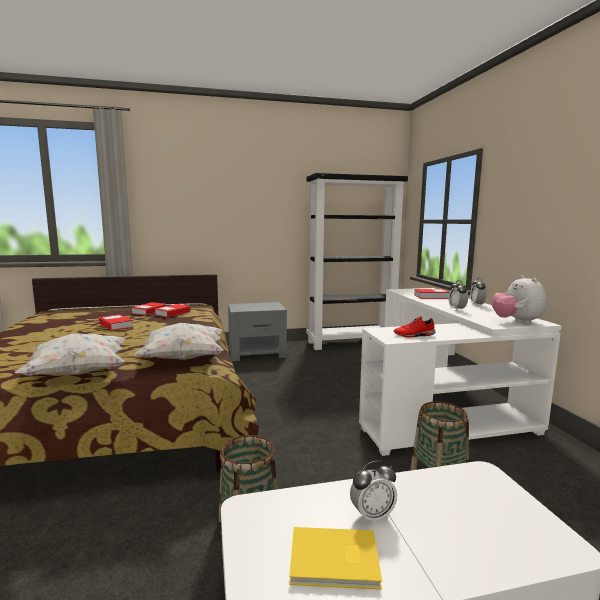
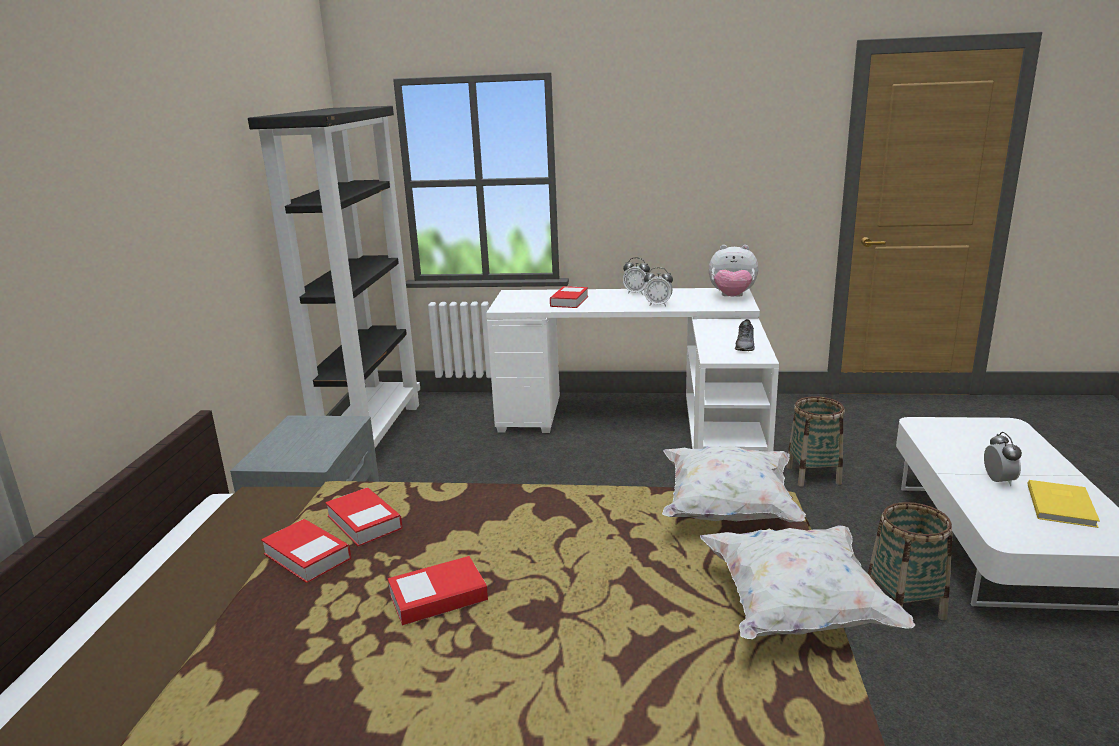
camera: 70 degrees left, 10 degrees up
(414, 335) = (745, 346): red shoe -> grey shoe

